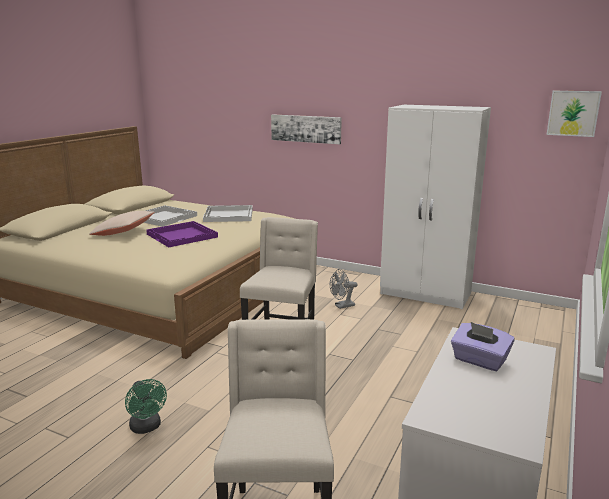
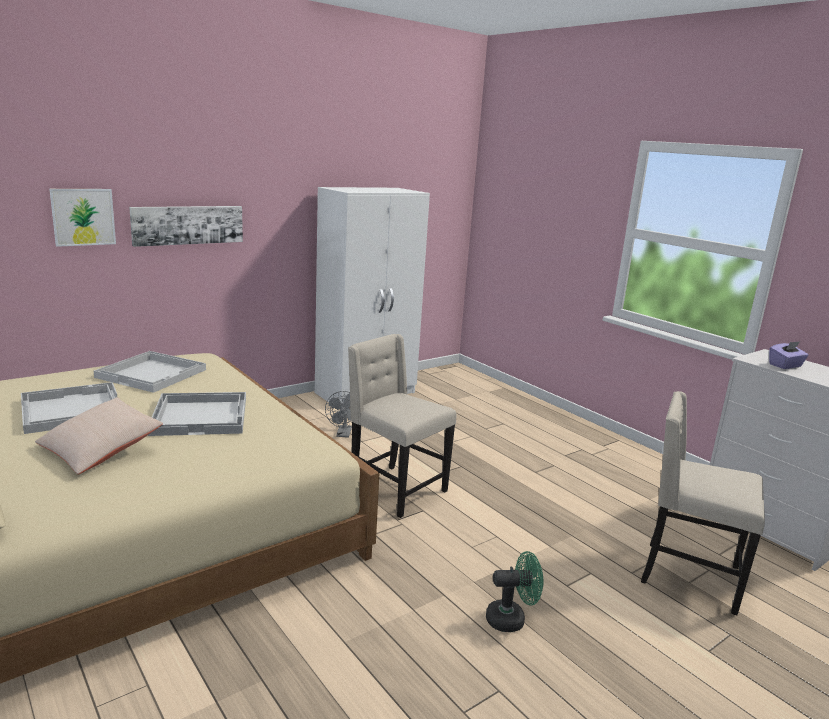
camera: 65 degrees left, 0 degrees up
(182, 235) = (201, 416): purple tray -> white tray
(573, 113) = (452, 191): picture -> picture (83, 217)

